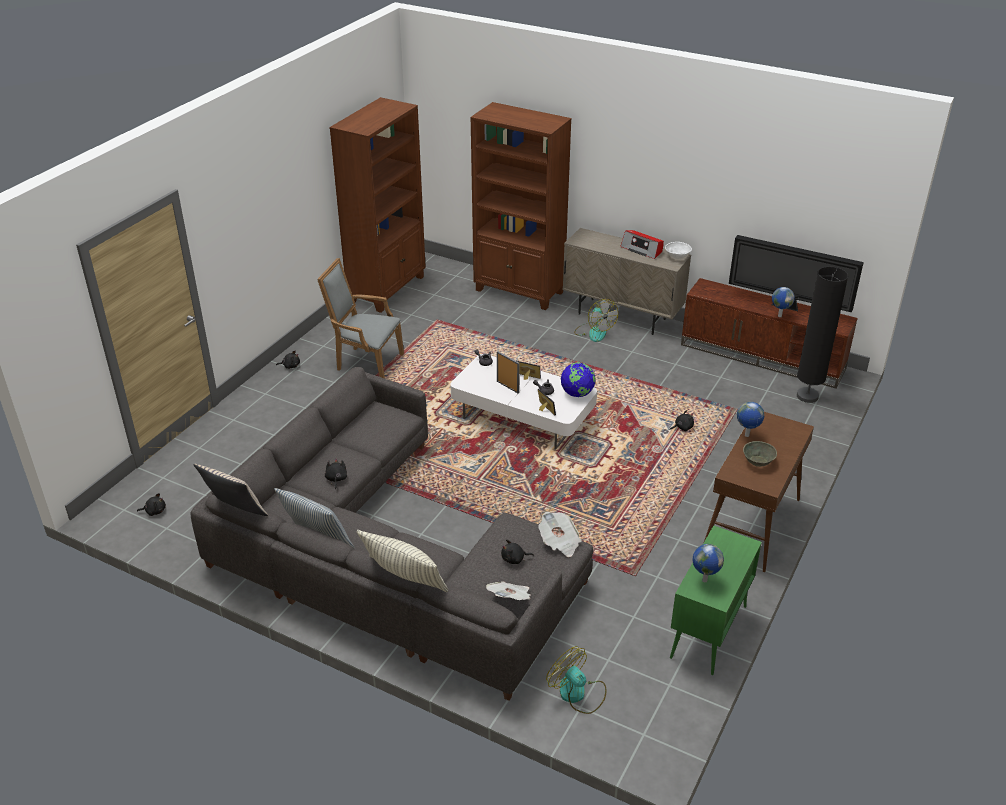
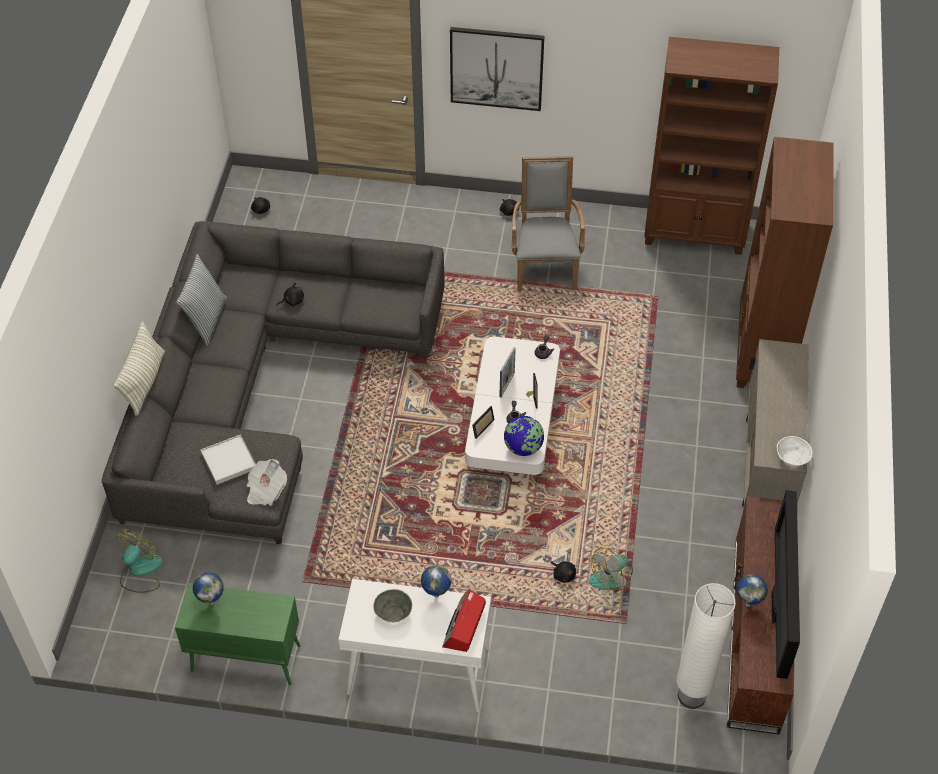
camera: 70 degrees right, 15 degrees up
(235, 512) = (188, 247): beige pillow -> none
(241, 235) = (496, 68): none -> picture
(510, 599) = (177, 472): newspaper -> none
(514, 559) = (229, 461): black plush toy -> white tray
(594, 332) = (715, 446): fan -> fan (611, 576)
(642, 249) = (789, 418): radio -> radio (464, 626)
(752, 525) = (417, 671): brown console table -> white console table
(807, 396) = (691, 696): black floor lamp -> white floor lamp

